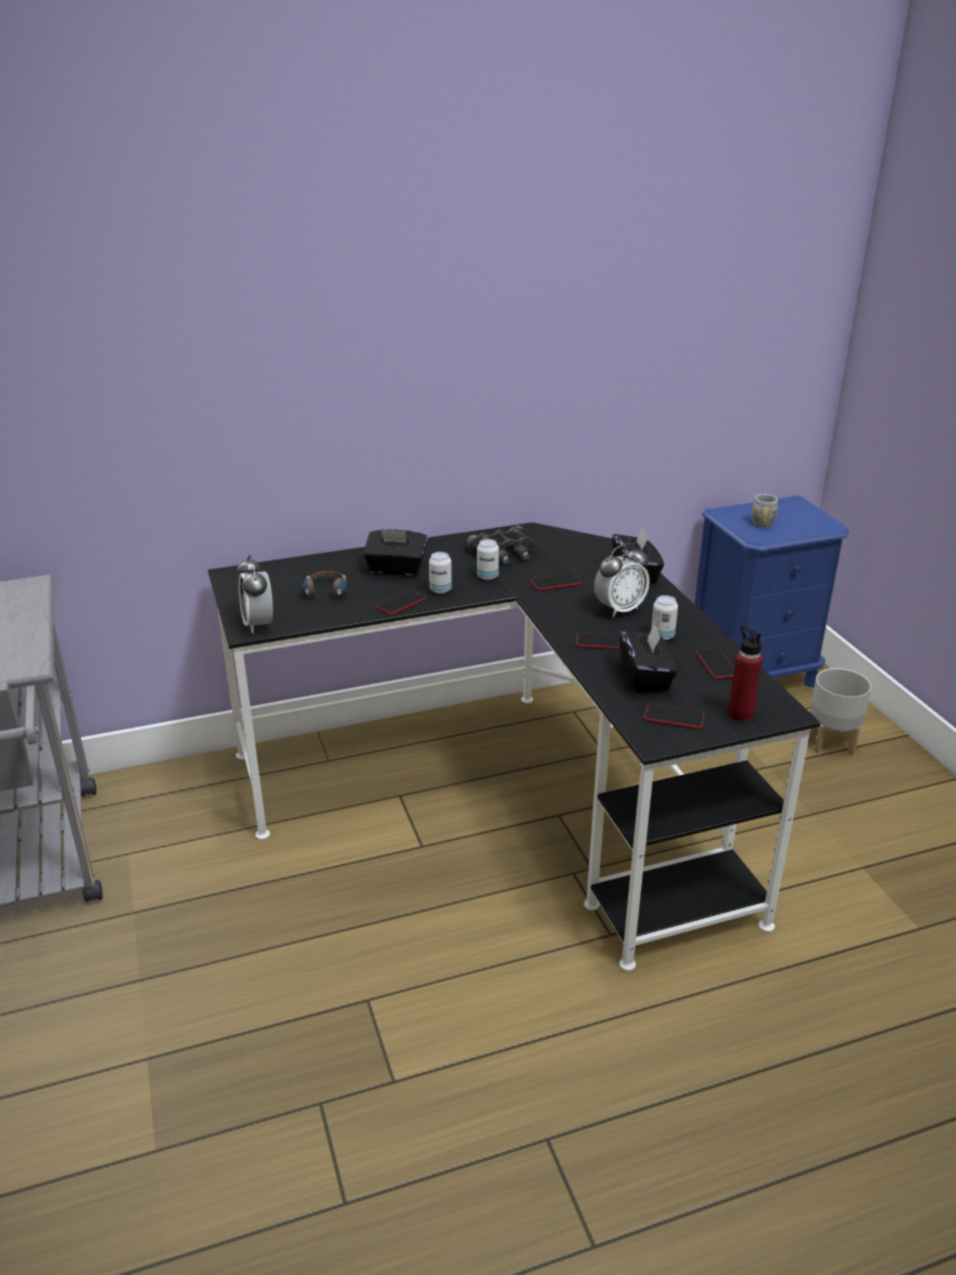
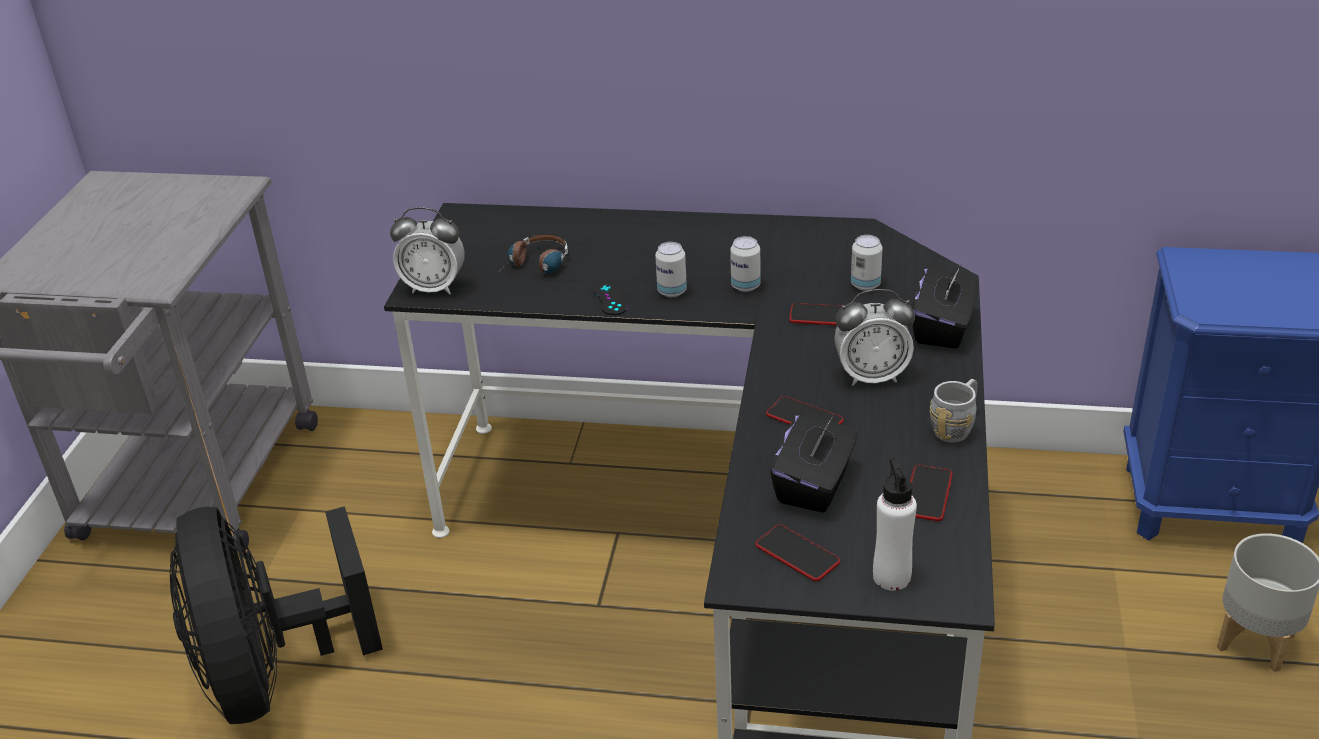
camera: 30 degrees right, 5 degrees up
(200, 977) = (274, 674): none -> black fan
(258, 624) = (434, 288): alarm clock -> alarm clock turned 90 degrees counterclockwise
(396, 569) = (645, 250): black tissue box -> none
(401, 603) = (610, 299): phone -> black game controller
(505, 552) = (798, 256): black binoculars -> none
(662, 636) = (893, 431): can -> can (865, 285)
(740, 713) = (891, 577): red bottle -> white bottle
(762, 521) = (1235, 284): grey mug -> grey mug (956, 426)

